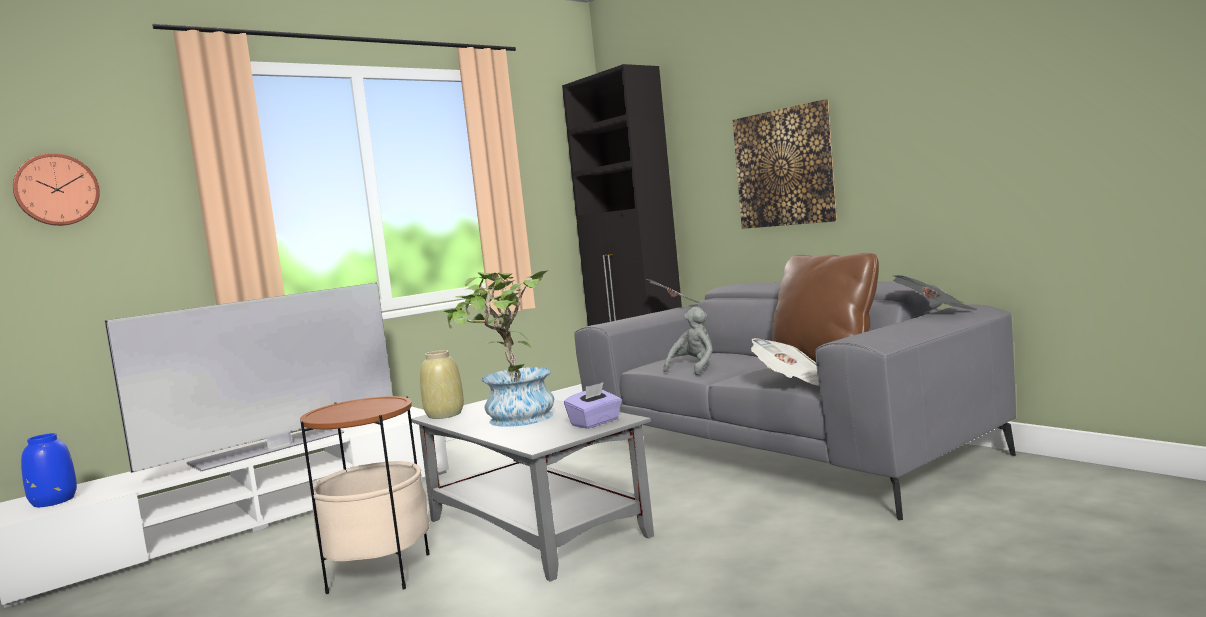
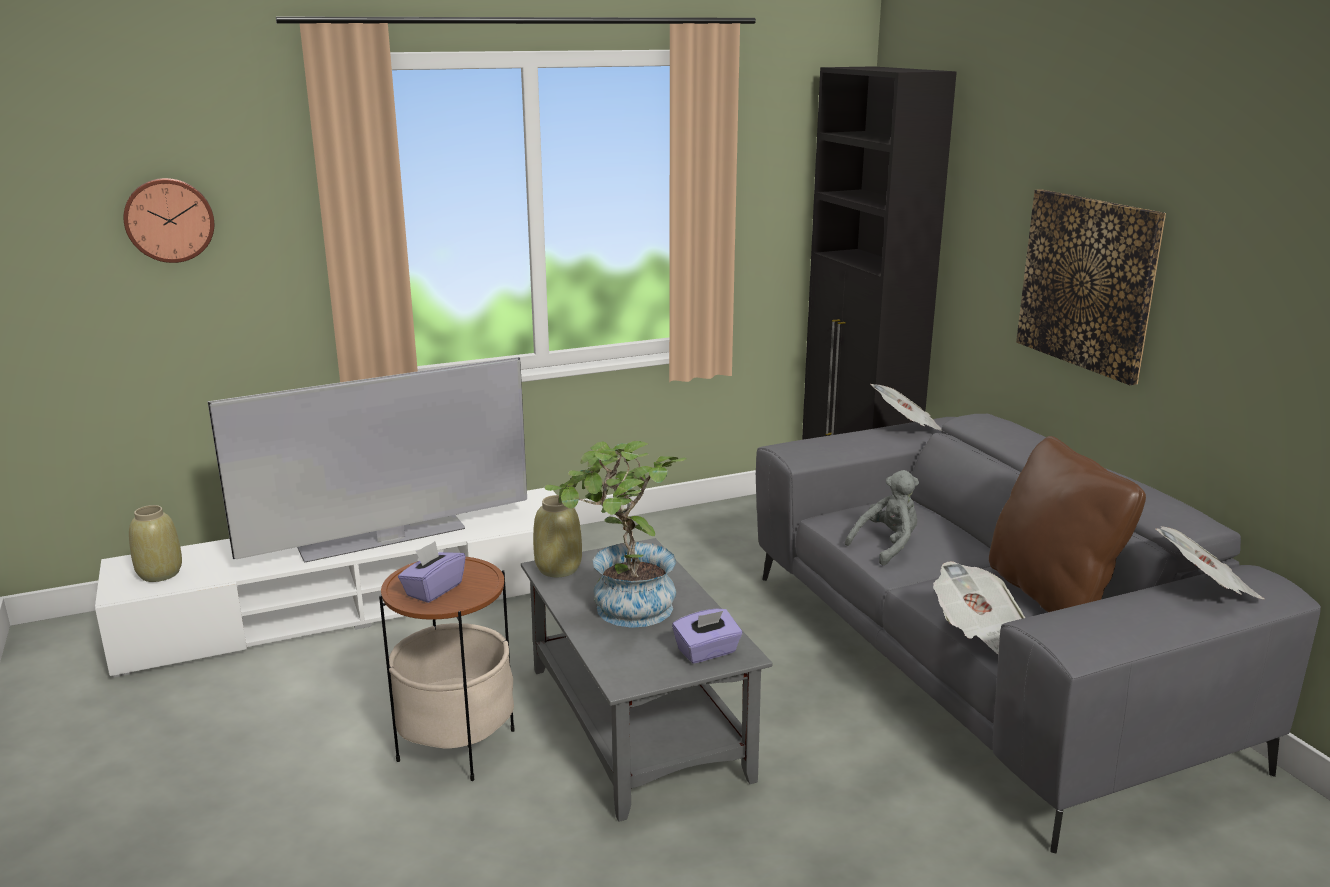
camera: 15 degrees right, 15 degrees up
(54, 501) = (160, 573): blue vase -> beige vase
(349, 412) = (433, 589): none -> purple tissue box

